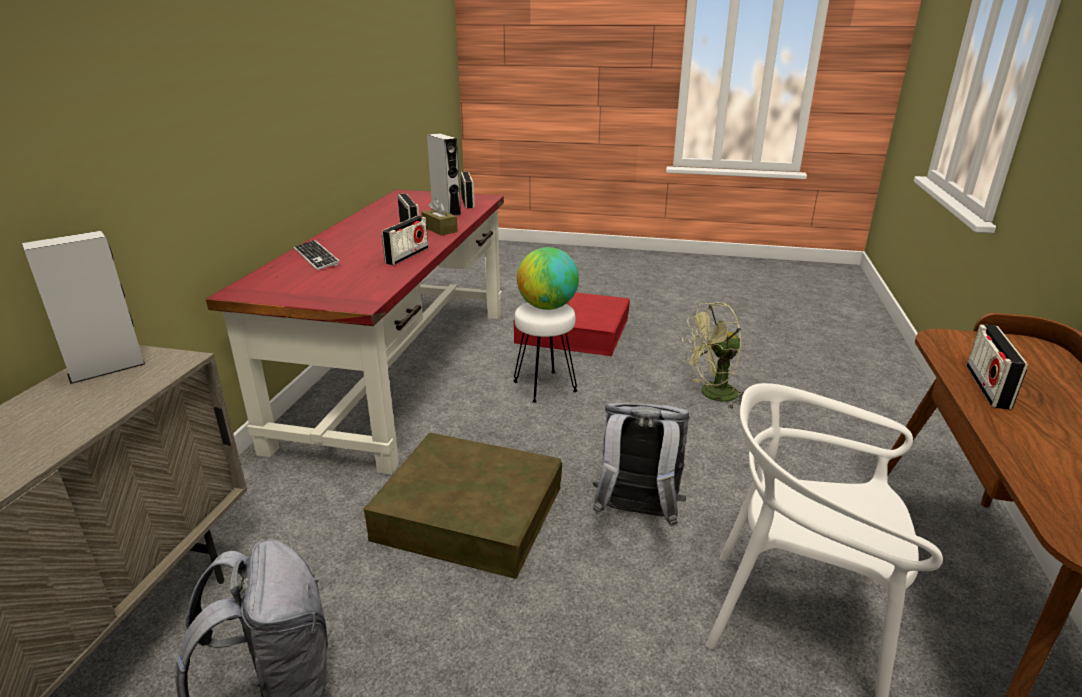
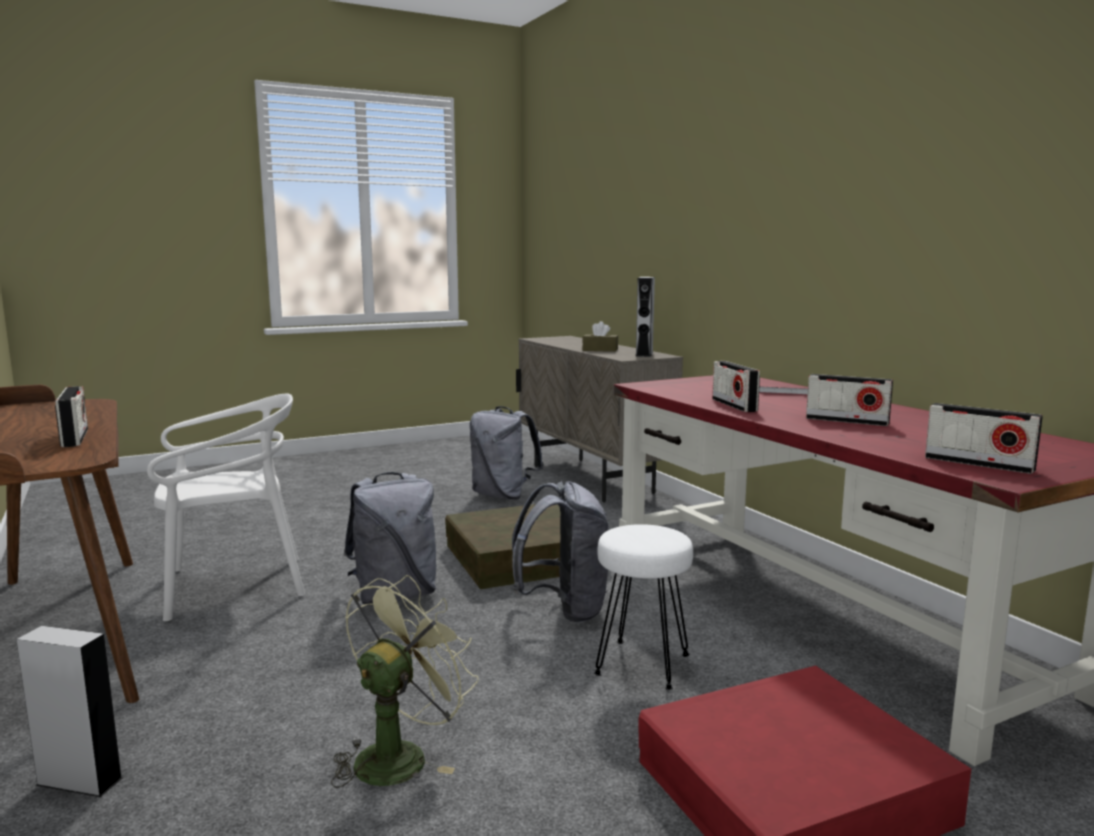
camera: 140 degrees right, 15 degrees down
(439, 229) = (819, 427): brown tissue box -> brown tissue box (600, 350)
(446, 212) = (920, 445): grey speaker -> grey speaker (79, 781)
(529, 438) = (564, 610): none -> grey backpack
(547, 307) = (647, 538): globe -> none

